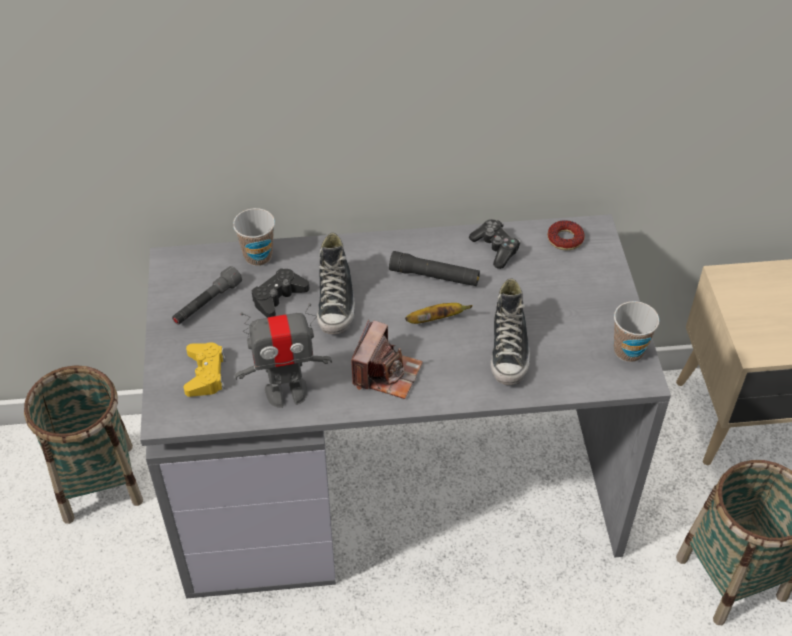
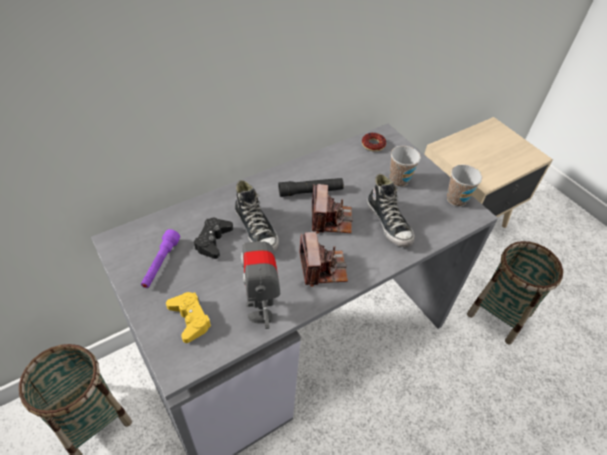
camera: 30 degrees left, 0 degrees up
(207, 303) = (160, 264): grey flashlight -> purple flashlight
(258, 256) = (180, 216): cup -> cup (399, 180)
(286, 392) = (261, 309): toy robot -> toy robot turned 120 degrees clockwise
(436, 319) = (330, 219): banana -> camera
(495, 248) = (336, 162): game controller -> none

